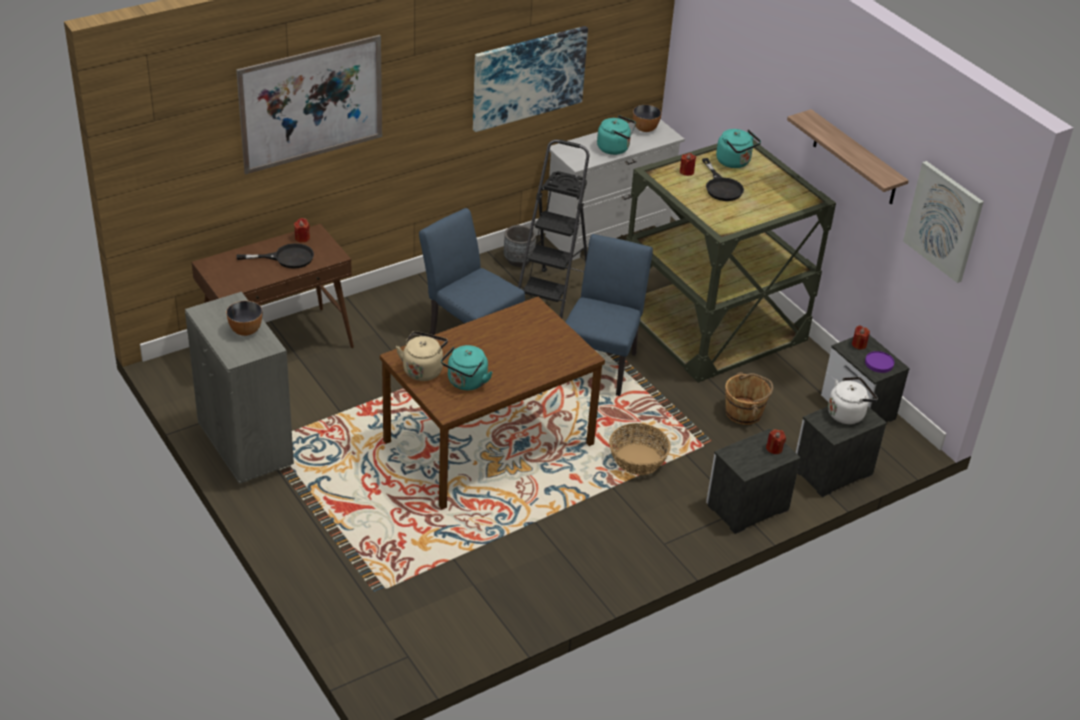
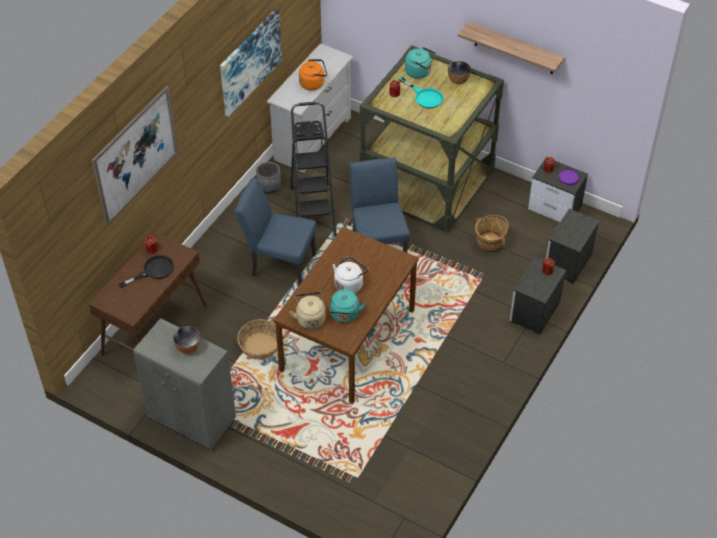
camera: 25 degrees left, 10 degrees up
(615, 148) = (313, 83): turquoise kettle -> orange kettle
(637, 459) = (448, 308): basket -> basket (260, 346)
(645, 129) = (322, 58): bowl -> bowl (458, 80)
(721, 187) = (425, 96): black frying pan -> turquoise frying pan
(847, 413) = (573, 224): white kettle -> white kettle (349, 284)
(944, 221) = (599, 78): picture -> none

